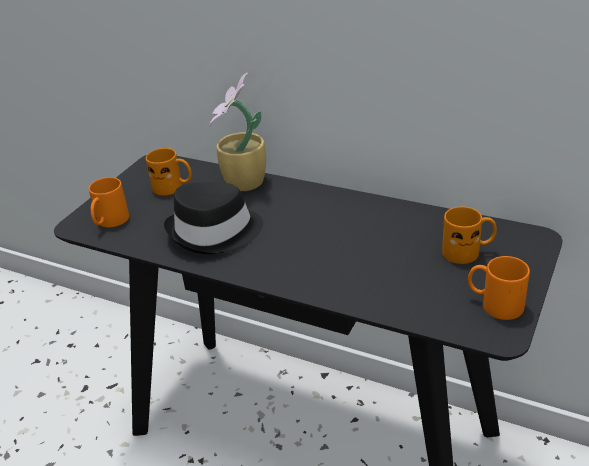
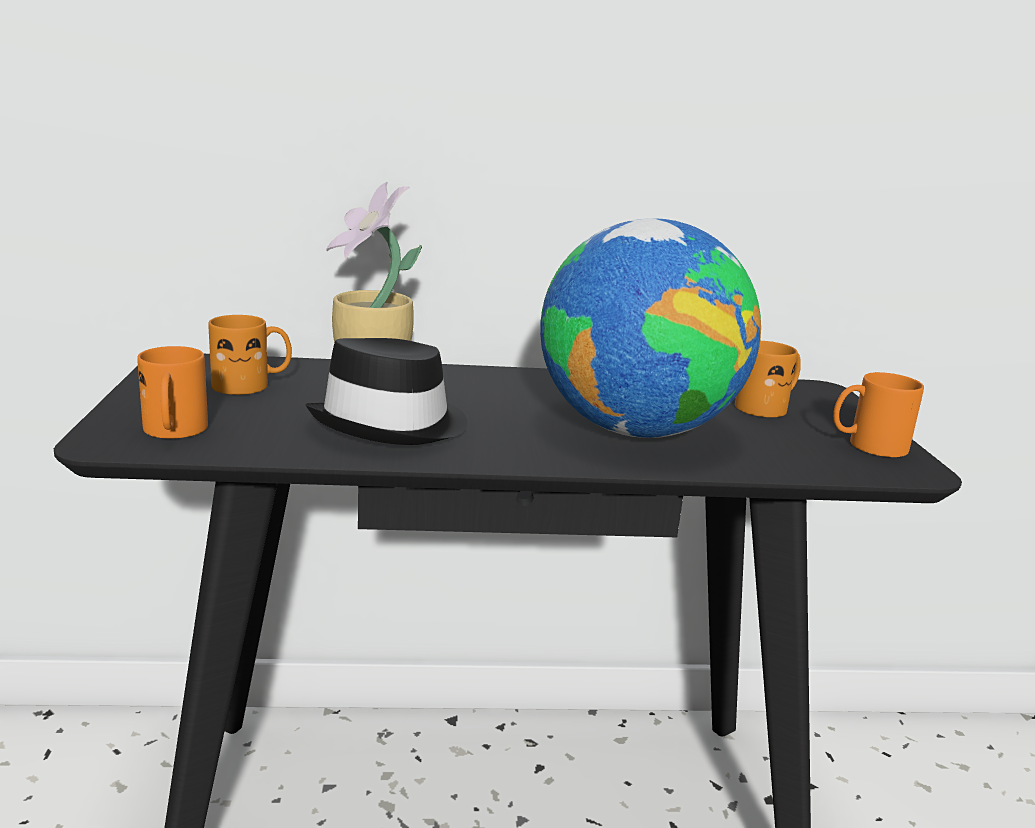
camera: 35 degrees left, 15 degrees down
(349, 260) = (636, 429): none -> globe

